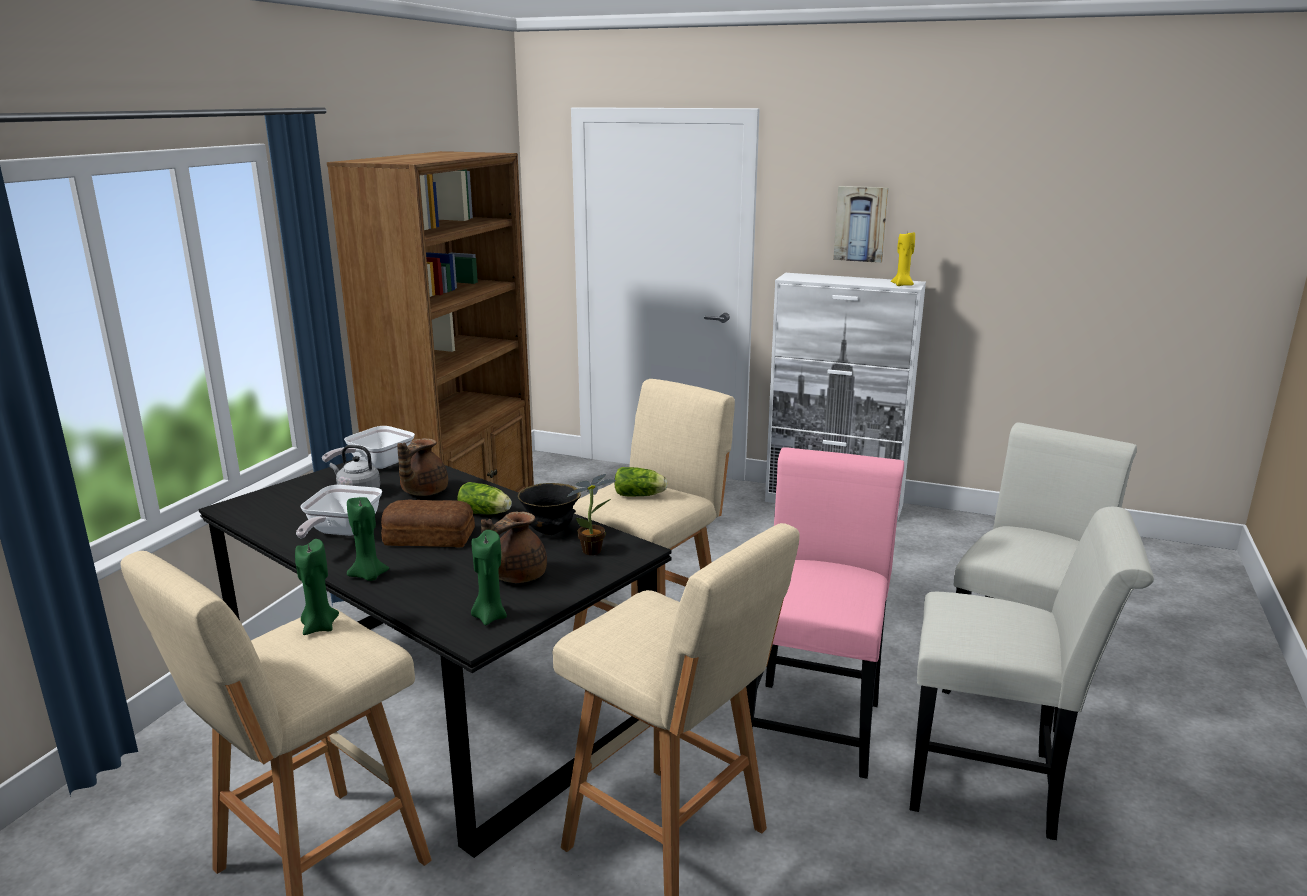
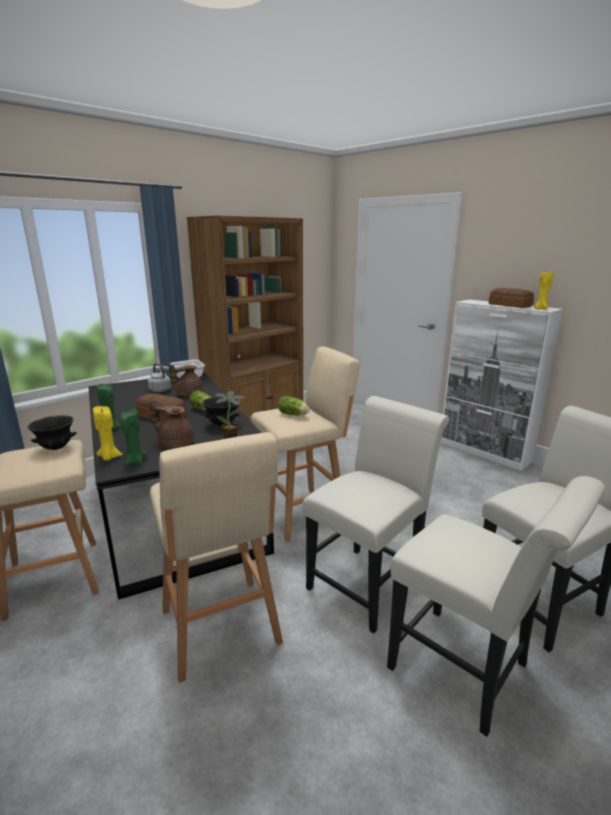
camera: 25 degrees right, 0 degrees up
(319, 627) = (56, 448): green candle -> black bowl
(340, 532) = (127, 406): frying pan -> none
(437, 620) = (109, 457): none -> yellow candle
(515, 576) = (175, 443): brown teapot -> brown teapot turned 45 degrees clockwise
(814, 719) = (369, 582): pink chair -> white chair
(856, 281) = (510, 305): none -> bread
(861, 223) = (521, 267): picture -> none

